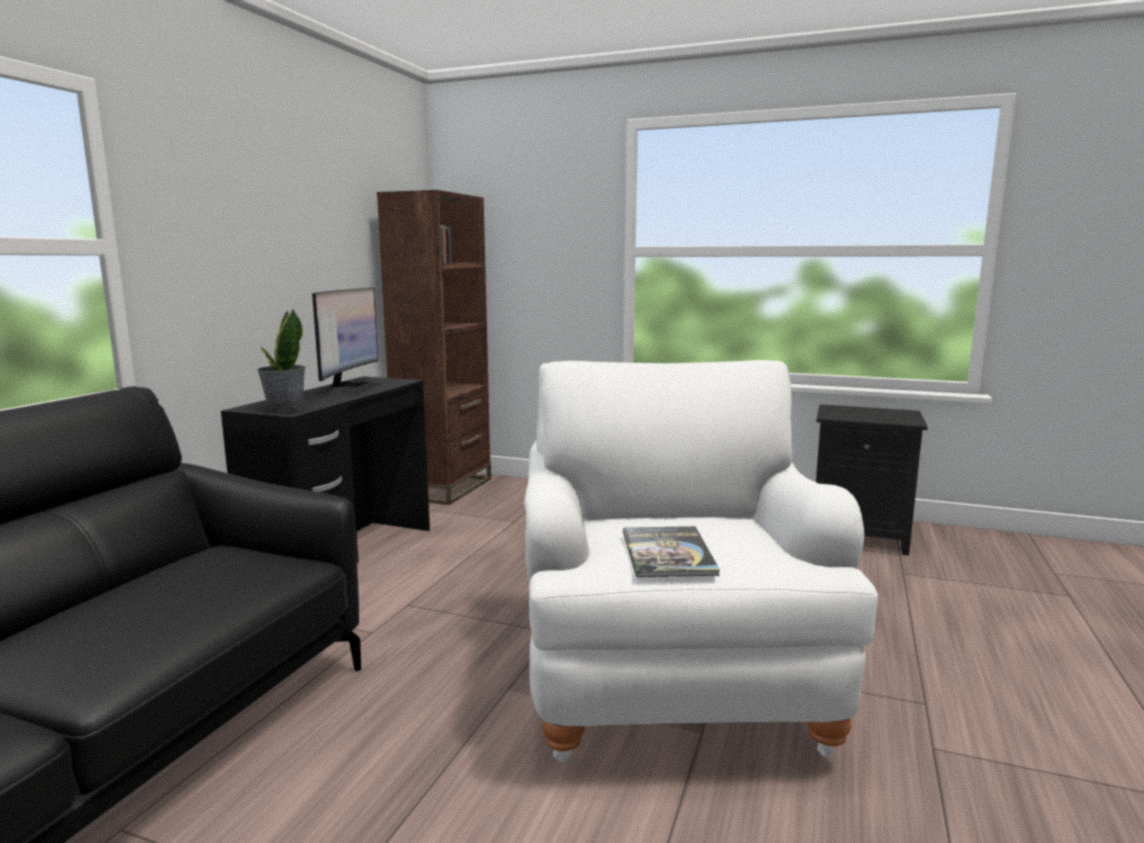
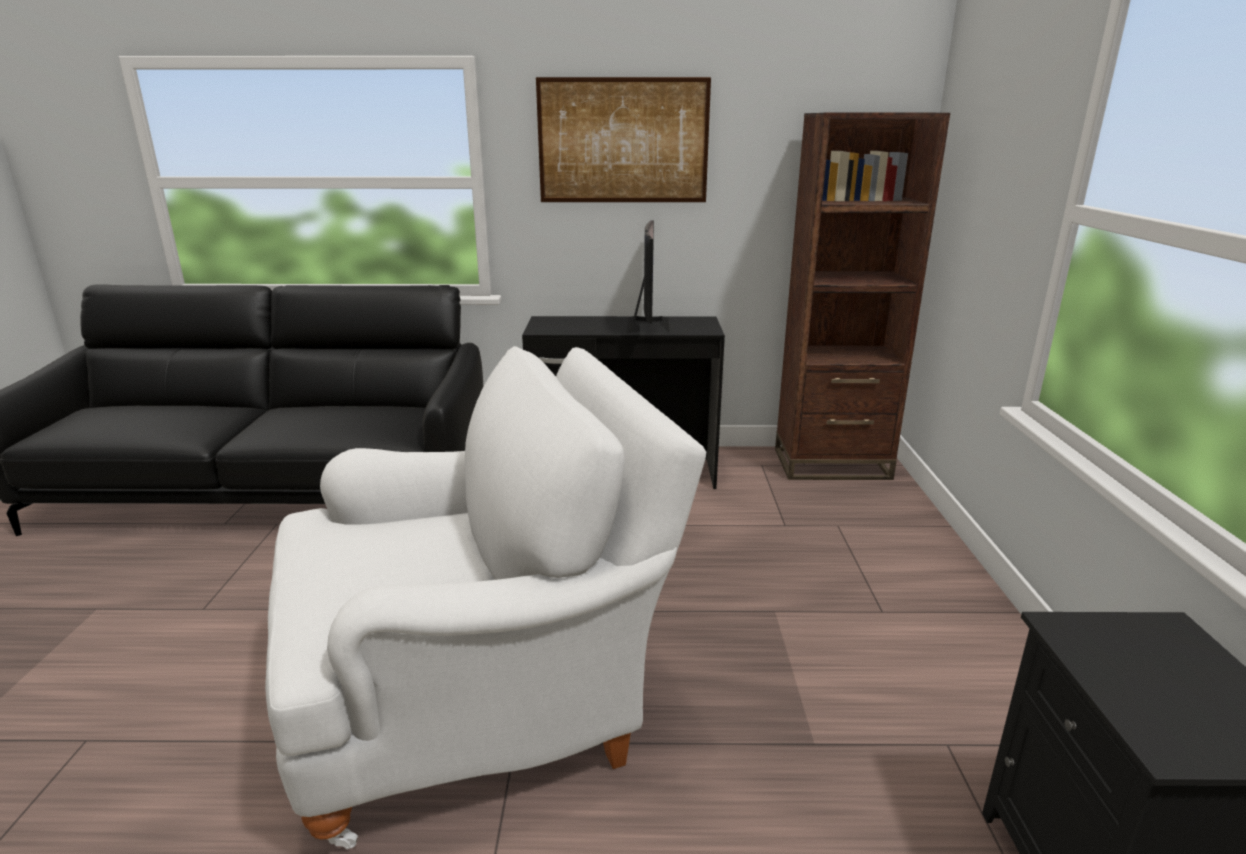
camera: 70 degrees right, 10 degrees up
(254, 205) = (623, 141): none -> picture
(285, 408) = (550, 326): potted plant -> none
(349, 389) = (648, 325): monitor -> monitor turned 75 degrees counterclockwise
(668, 553) = (341, 553): book -> none

